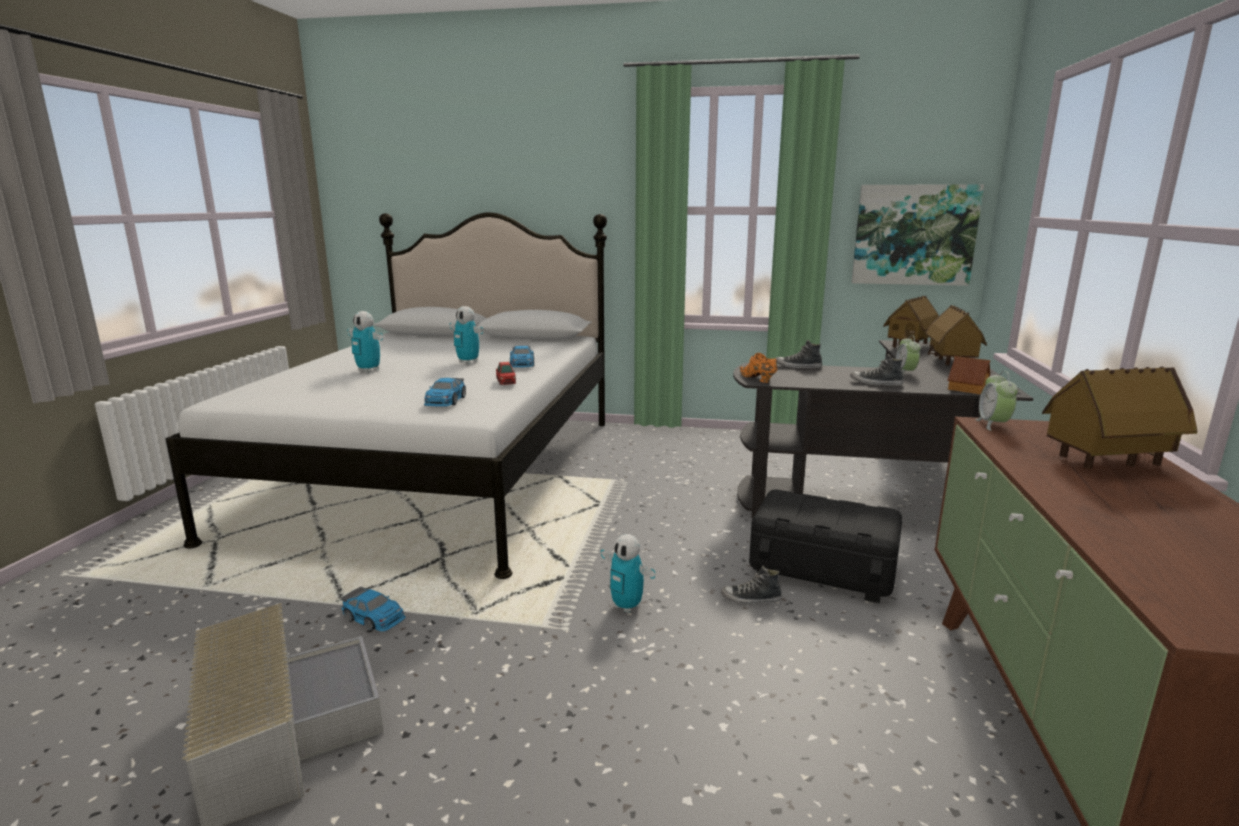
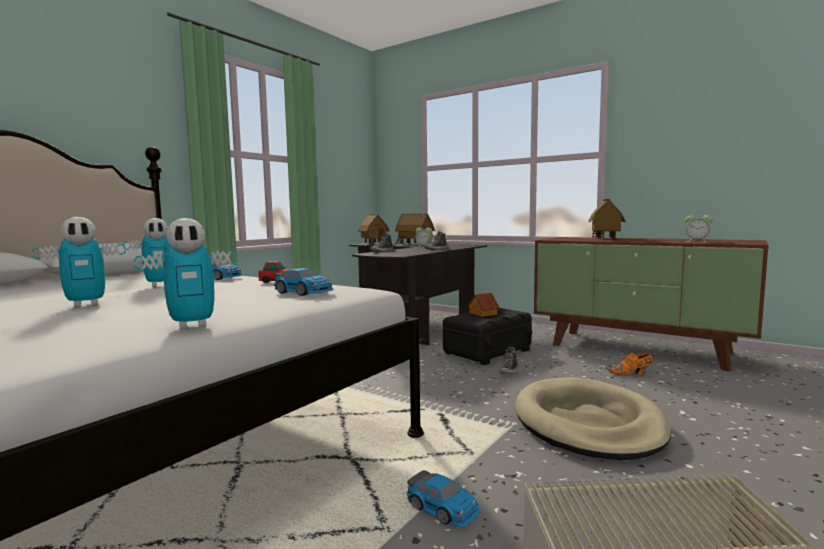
camera: 65 degrees left, 10 degrees down
(374, 618) = (443, 509): toy car -> toy car turned 75 degrees clockwise
(599, 686) = (588, 423): none -> beige dog bed
(626, 606) = (495, 401): toy robot -> toy robot (193, 325)
(757, 379) = (397, 255): orange shoe -> orange shoe (631, 373)
(914, 235) = (347, 180): picture -> none
(966, 388) = (462, 246): toy house -> toy house (482, 313)
(993, 425) = (551, 239): alarm clock -> alarm clock (697, 242)

